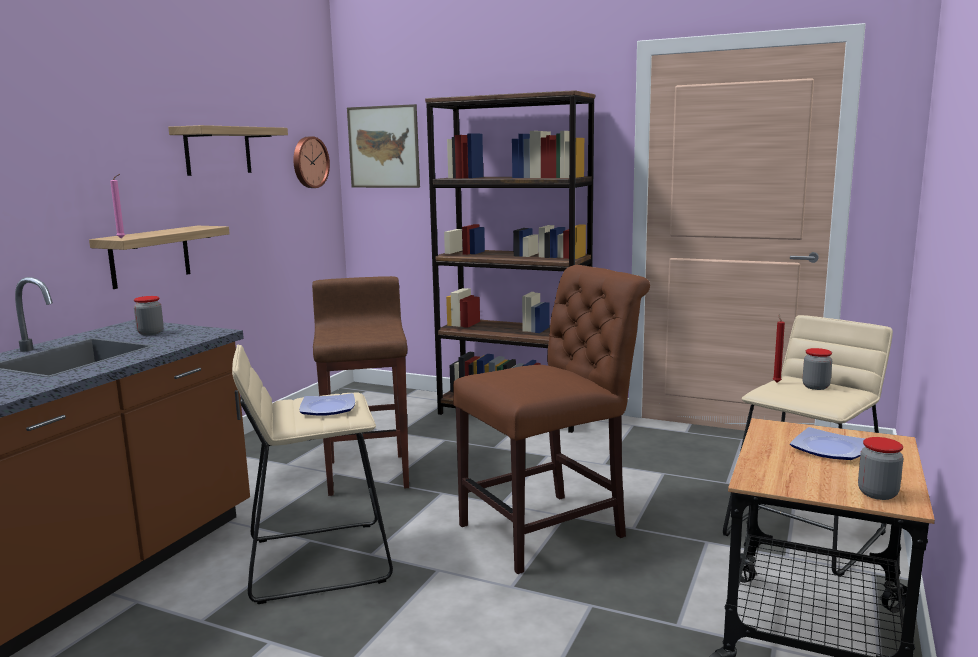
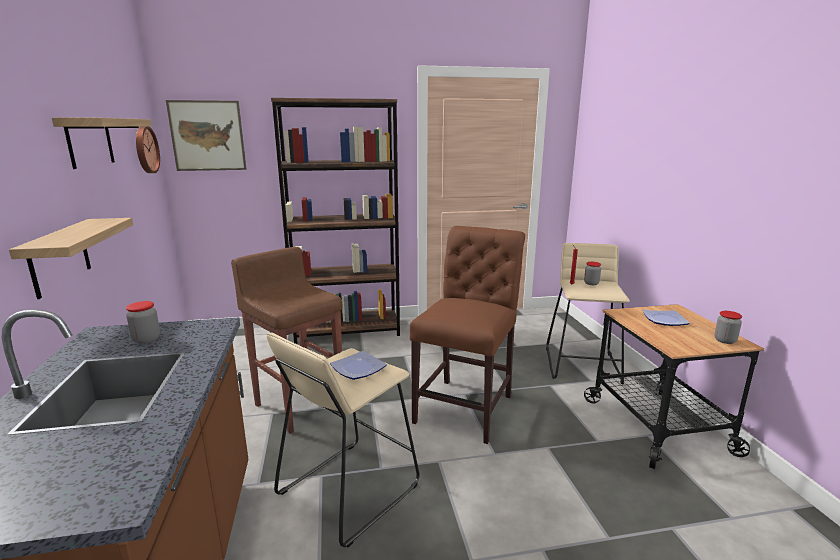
camera: 35 degrees left, 5 degrees up
(122, 238) = (57, 243): pink candle -> none

